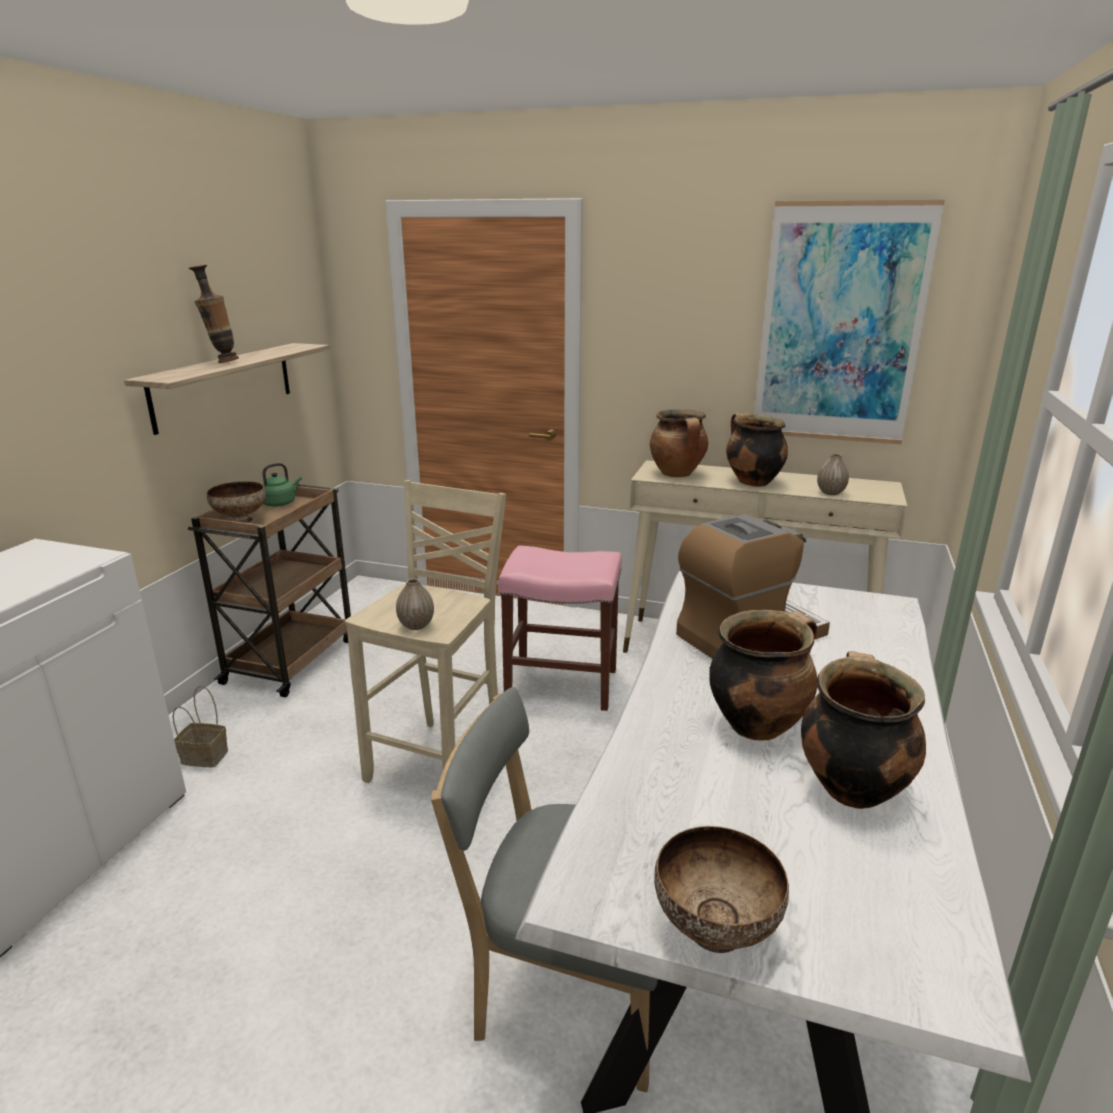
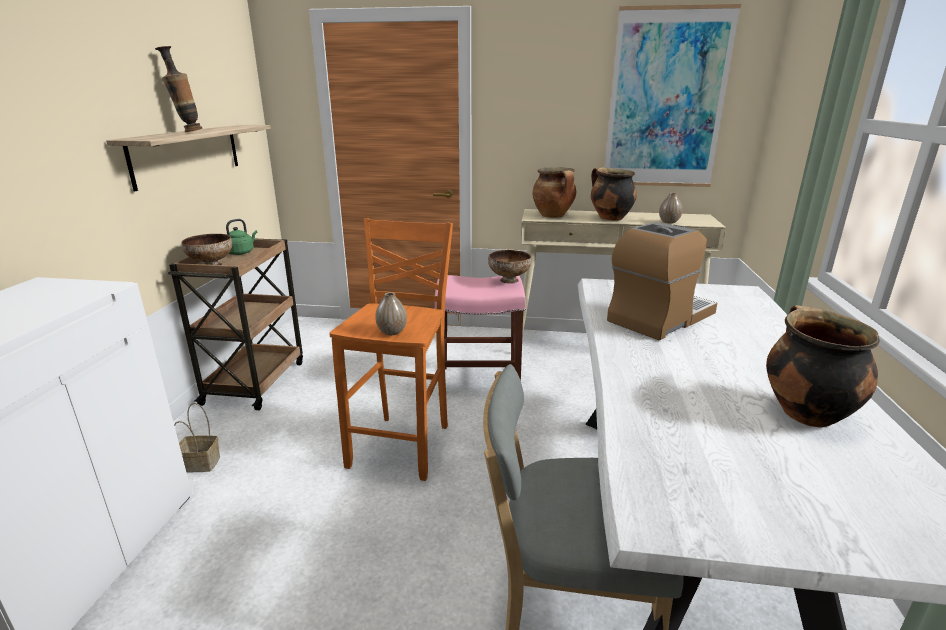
camera: 10 degrees left, 0 degrees up
(440, 760) = (403, 445): beige stool -> orange stool
(713, 930) = (778, 534): bowl -> bowl (508, 280)
(757, 724) = (707, 376): cooking pot -> none

